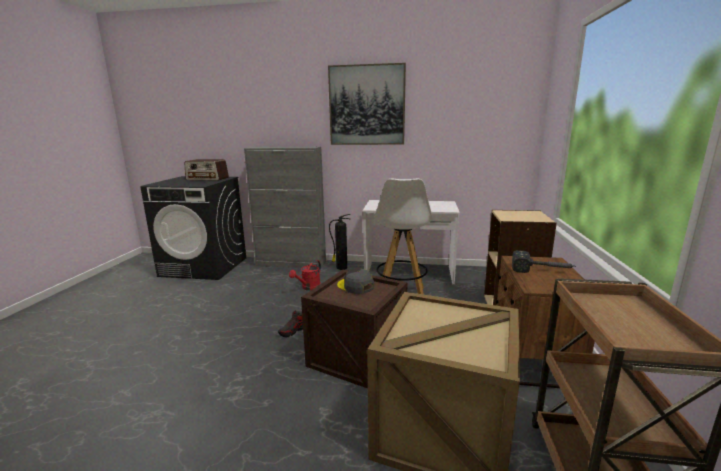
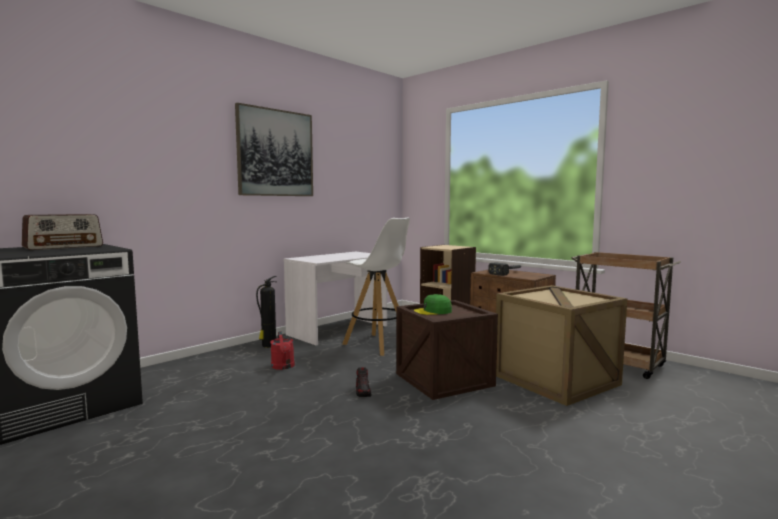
camera: 55 degrees left, 10 degrees down
(291, 263) = (198, 360): grey cabinet -> none
(355, 286) = (433, 311): grey cap -> green cap

